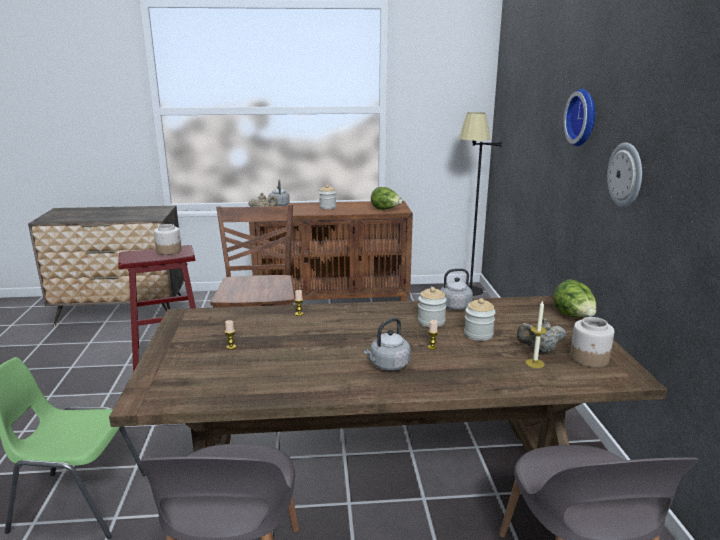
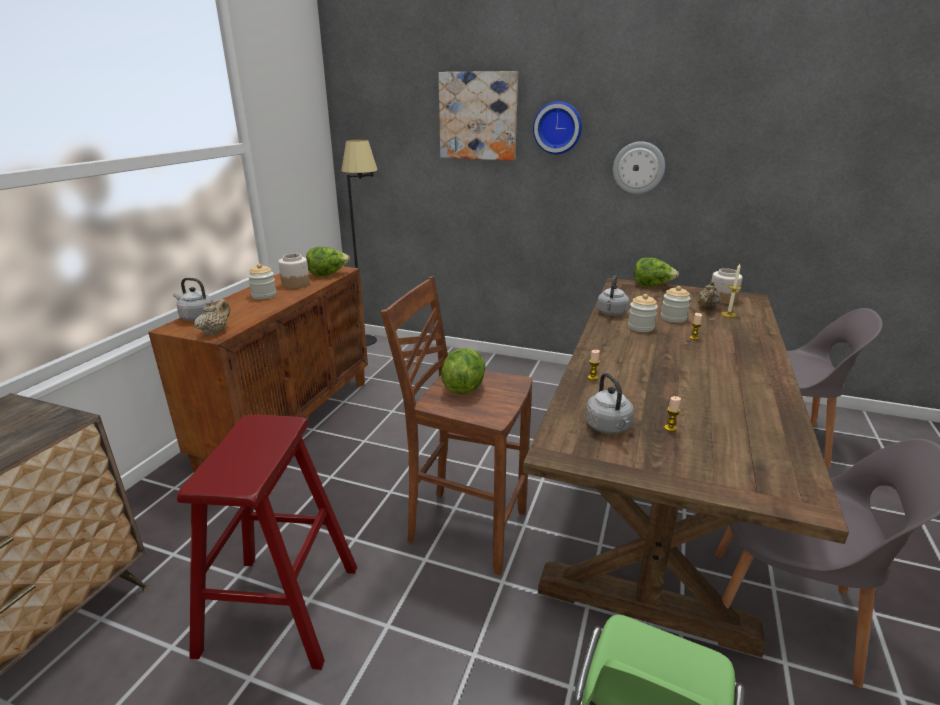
camera: 65 degrees left, 5 degrees up
(169, 251) = (254, 436): jar -> jar (296, 284)
(262, 283) = (464, 386): none -> lettuce
(388, 365) = (727, 360): grey kettle -> grey kettle (609, 428)
(548, 99) = (478, 116): none -> picture

